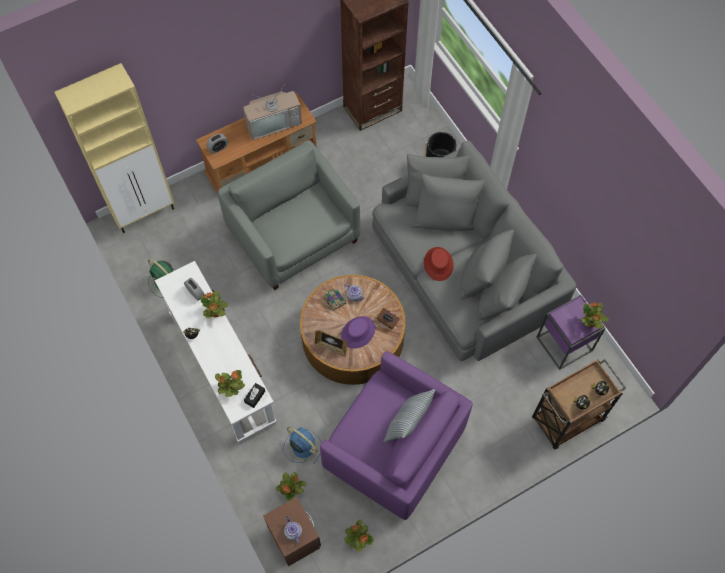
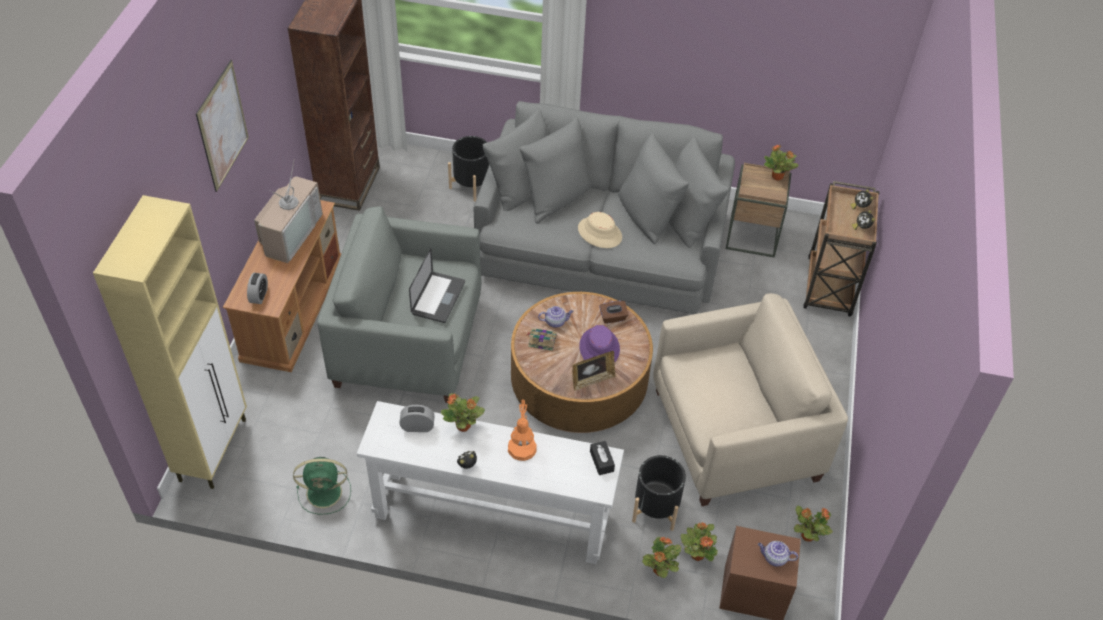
camera: 50 degrees left, 15 degrees down
(224, 355) = (522, 454): none -> orange table lamp
(232, 389) = (571, 475): potted plant -> potted plant (659, 570)
(234, 41) = (222, 126): none -> picture
(302, 446) = (655, 508): blue fan -> black planter
(303, 227) = (438, 298): none -> laptop
(393, 449) = (734, 434): purple armchair -> beige armchair
(407, 424) = (748, 372): pillow -> none
(438, 264) = (600, 233): red hat -> beige hat
(564, 344) = (752, 236): purple side table -> brown side table

